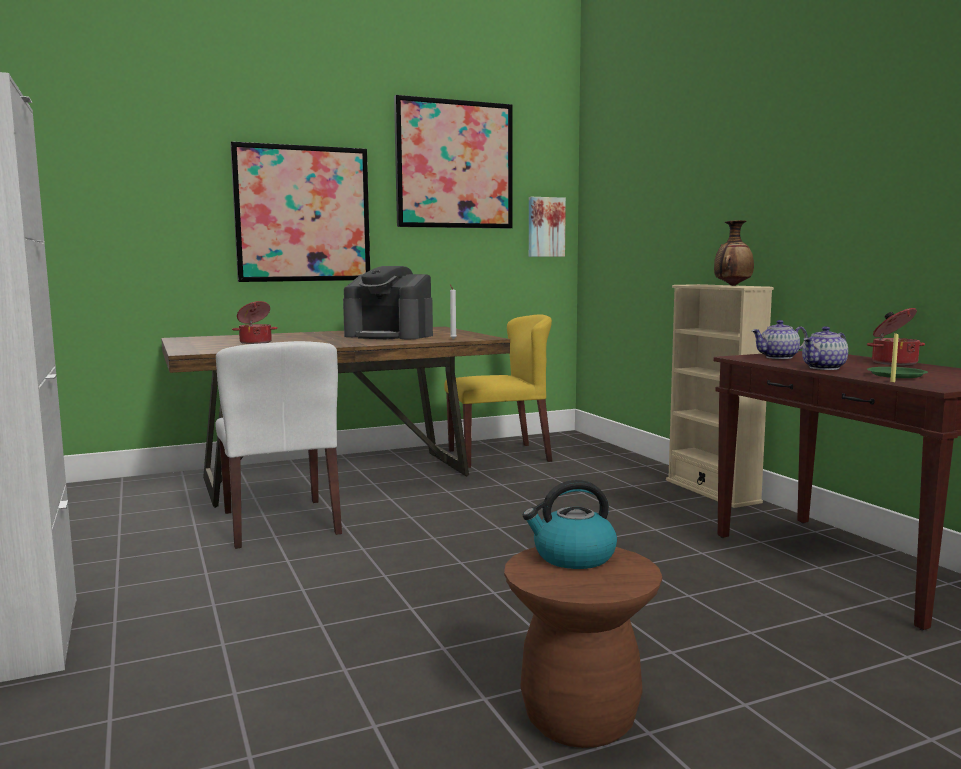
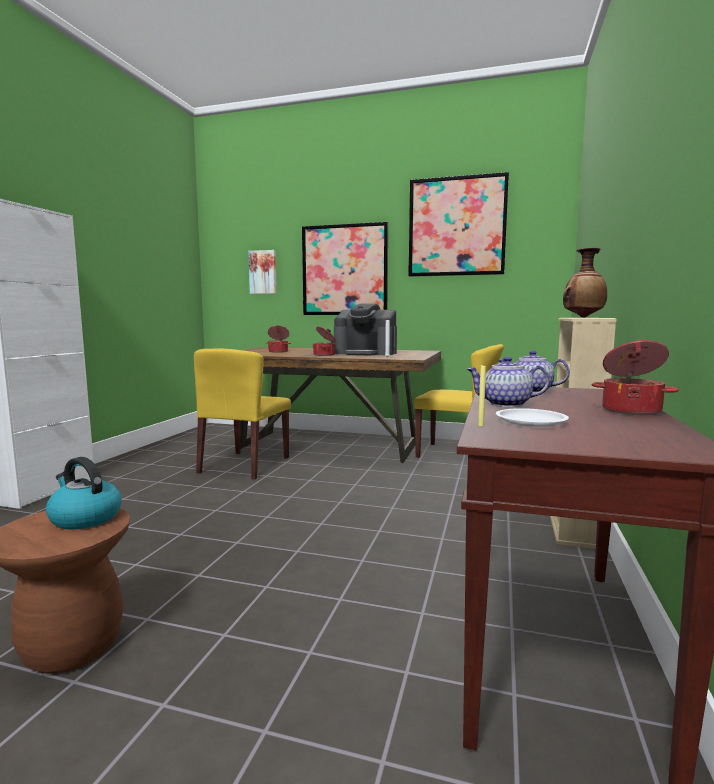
camera: 40 degrees right, 0 degrees up
(280, 523) = (244, 465): white chair -> yellow chair
(358, 342) = (324, 355): none -> cooking pot
(390, 336) = (366, 353): coffee machine -> coffee machine turned 45 degrees counterclockwise
(545, 227) = (539, 272): picture -> picture (263, 272)
(896, 375) = (531, 421): green plate -> white plate

